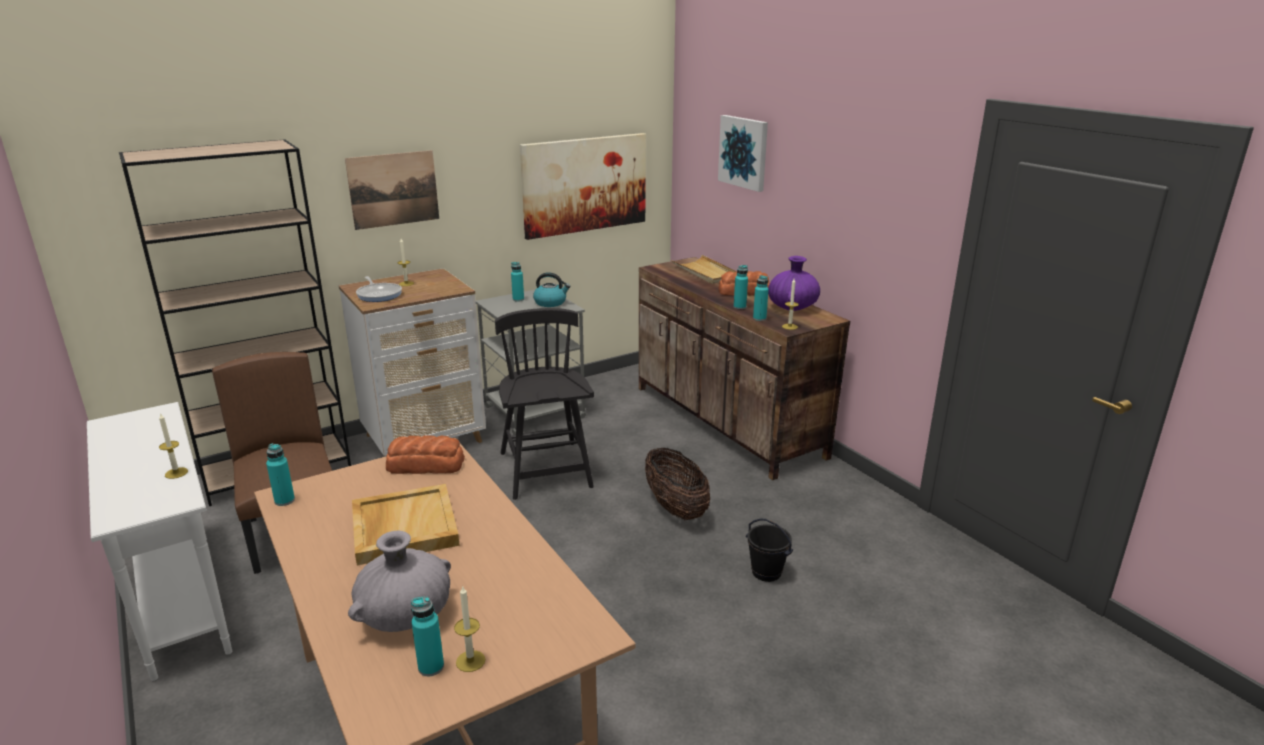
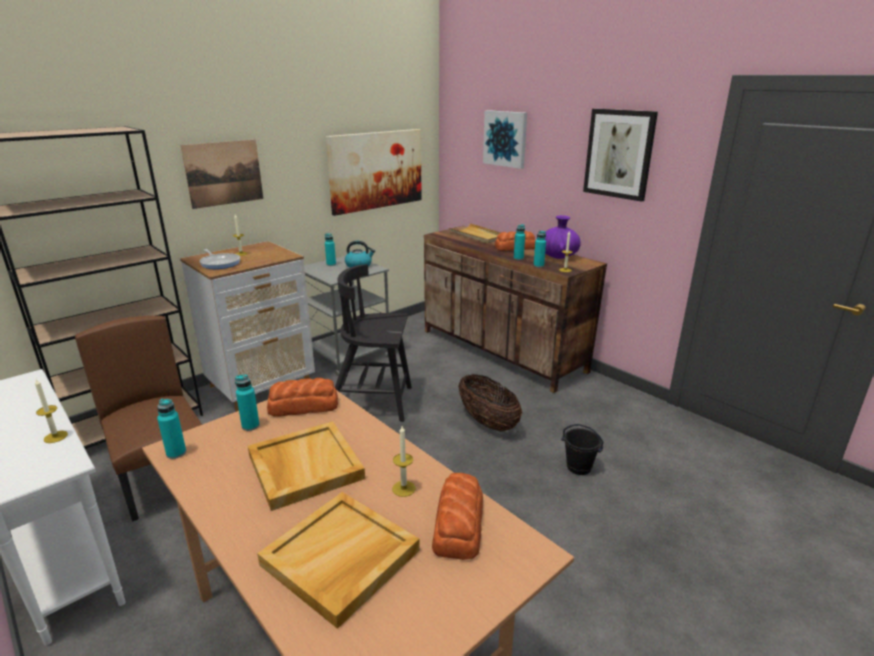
camera: 10 degrees left, 0 degrees up
(406, 616) = (340, 559): grey vase -> beige tray
(431, 667) = (388, 613): turquoise bottle -> turquoise bottle (250, 426)
(470, 661) = (425, 600): candle -> candle (403, 488)
(534, 598) = (459, 523): none -> bread
(546, 470) = (372, 402): black chair -> black chair turned 60 degrees counterclockwise
(866, 184) = (619, 154): none -> picture

